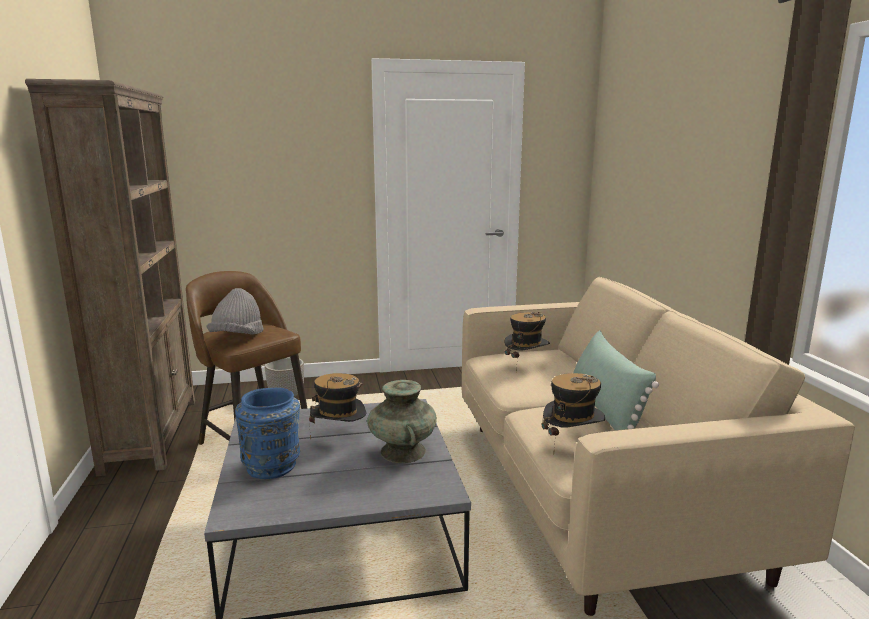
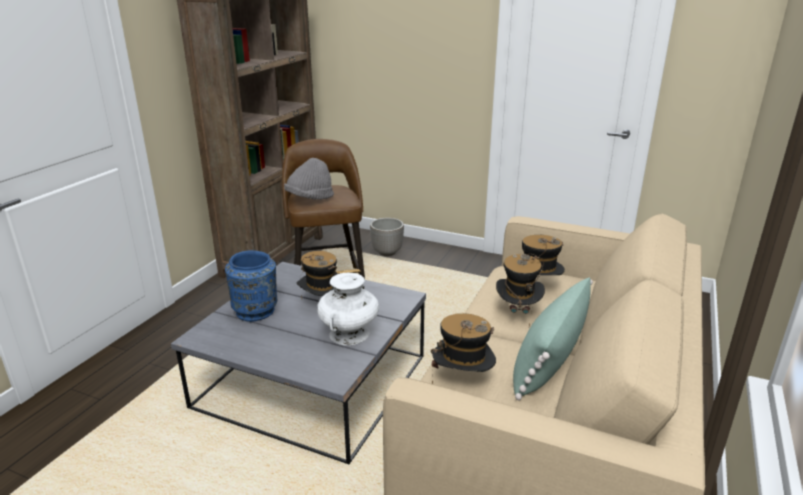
camera: 35 degrees right, 10 degrees up
(403, 452) = (349, 334): turquoise vase -> white vase
(537, 385) = (517, 313): none -> hat

